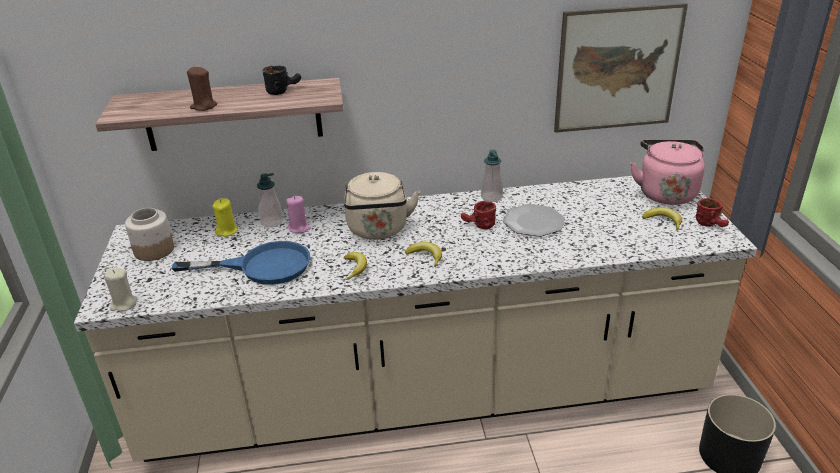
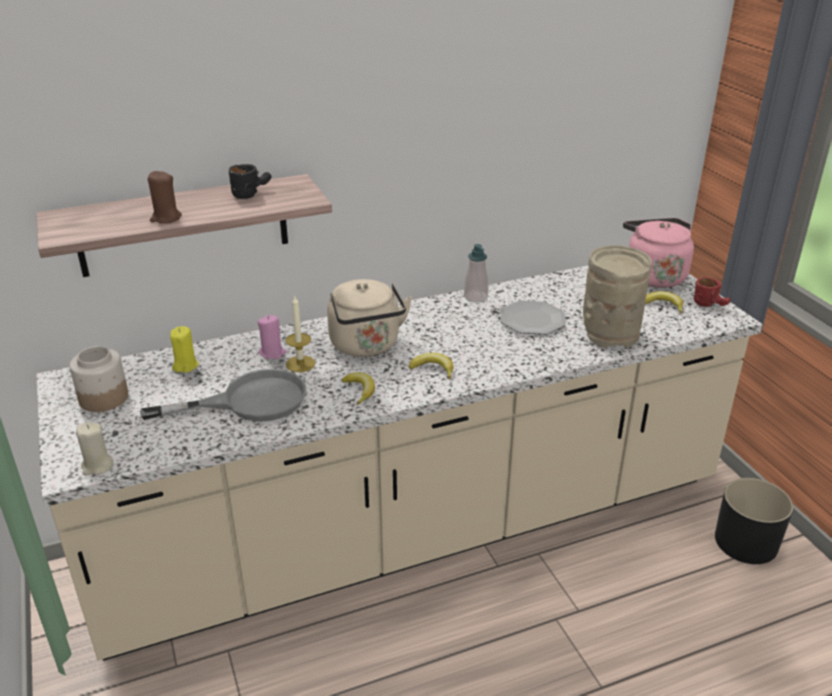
camera: 15 degrees left, 0 degrees up
(262, 266) = (249, 401): blue frying pan -> grey frying pan
(272, 222) = (236, 349): soap dispenser -> none
(317, 239) = (300, 364): none -> candle
(478, 226) = (475, 330): red mug -> none
(600, 241) = (609, 333): none -> beige vase
(617, 69) = (596, 147): picture -> none

